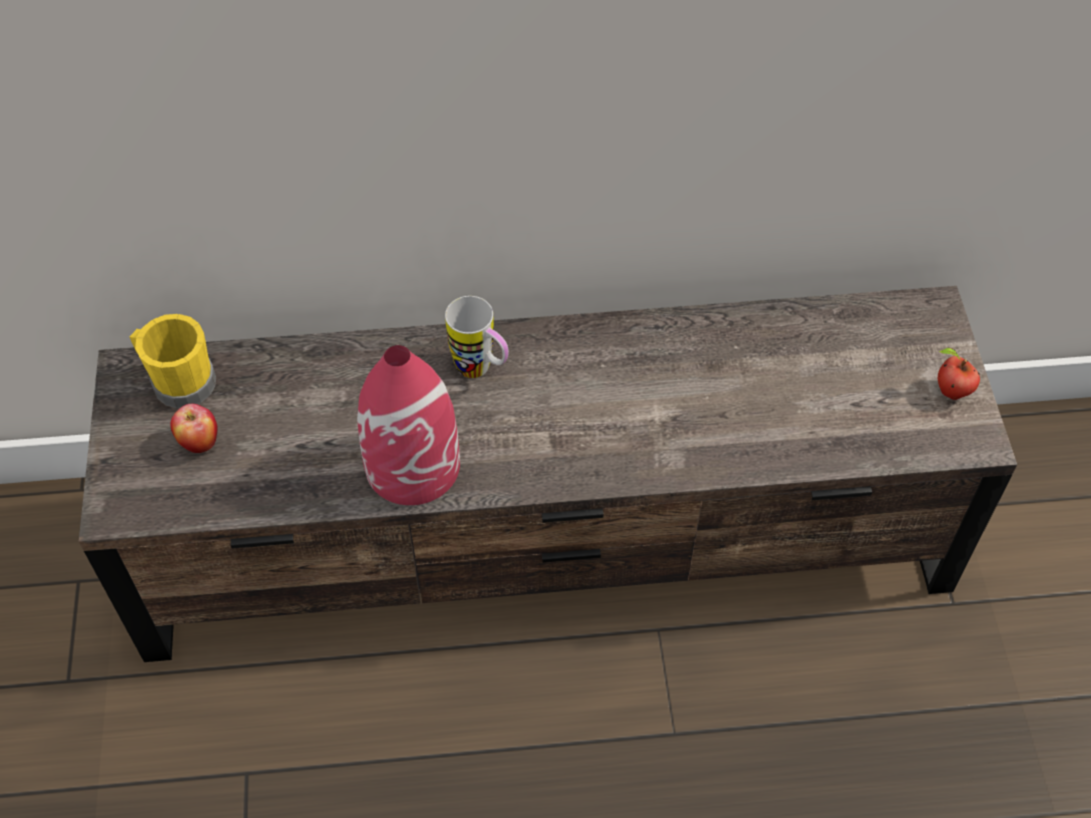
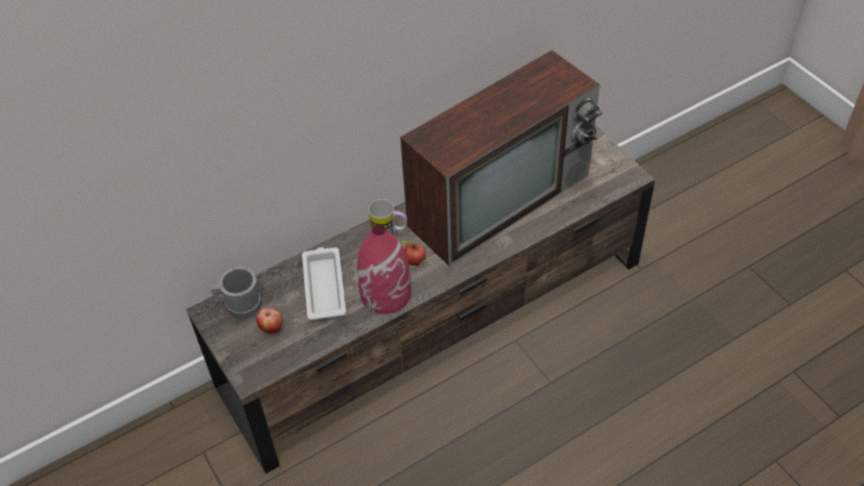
camera: 25 degrees left, 5 degrees down
(178, 380) = (240, 305): yellow mug -> grey mug
(325, 406) = (324, 286): none -> white tray
(713, 379) = (501, 197): none -> television
(950, 392) = (608, 160): apple -> apple (414, 262)

